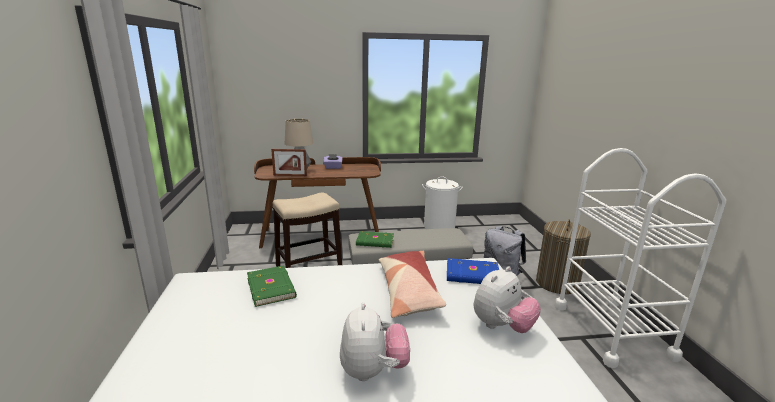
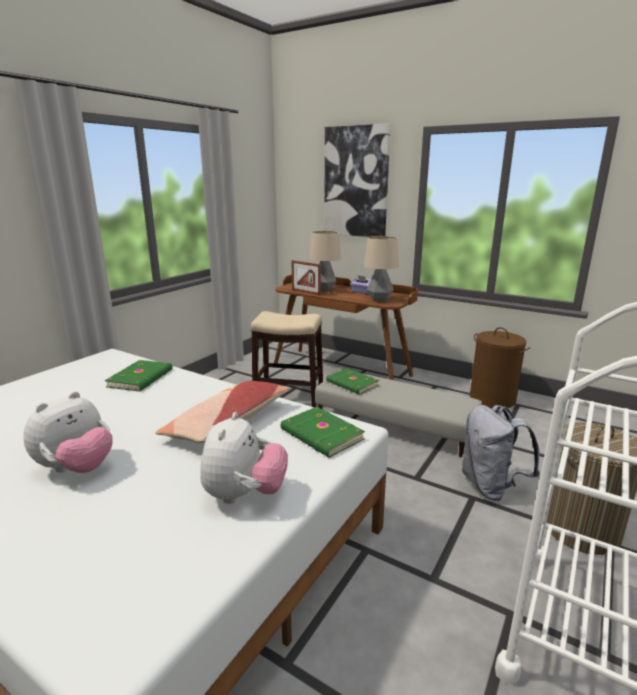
camera: 40 degrees right, 0 degrees up
(305, 75) = (356, 182): none -> picture
(358, 171) = (379, 300): none -> table lamp
(439, 227) = (492, 399): white laundry basket -> brown laundry basket
(473, 275) = (321, 435): blue book -> green book
(502, 326) = (244, 495): plush toy -> plush toy turned 75 degrees counterclockwise

